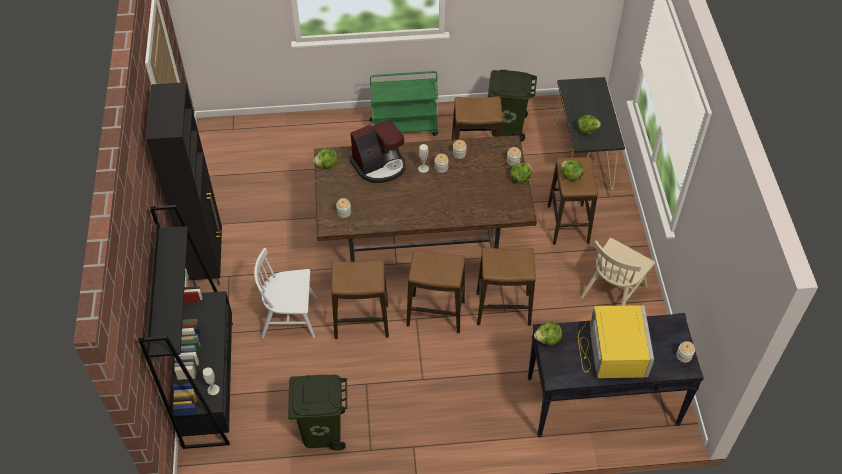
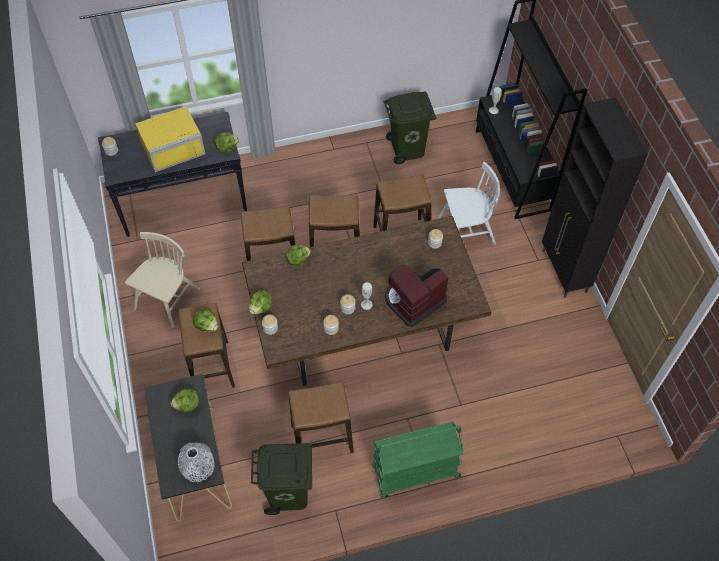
camera: 170 degrees right, 5 degrees up
(327, 165) = (470, 293): lettuce -> lettuce (298, 260)
(577, 91) = (198, 466): none -> grey vase
(612, 351) = (172, 146): yellow microwave -> yellow microwave turned 105 degrees counterclockwise

